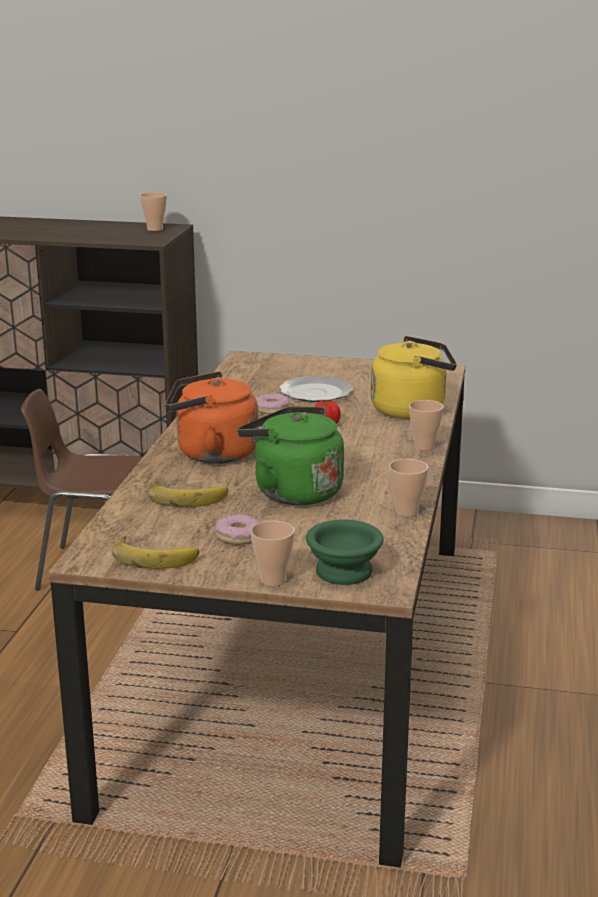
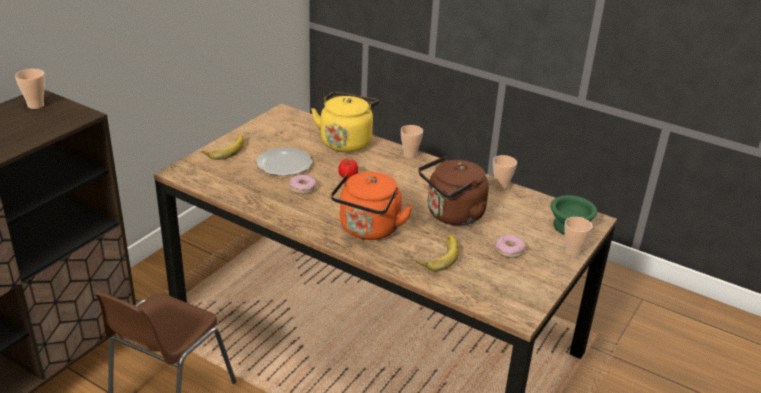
camera: 70 degrees left, 10 degrees up
(155, 556) = (525, 287): banana -> banana (224, 150)
(293, 491) = (452, 215): green kettle -> brown kettle

